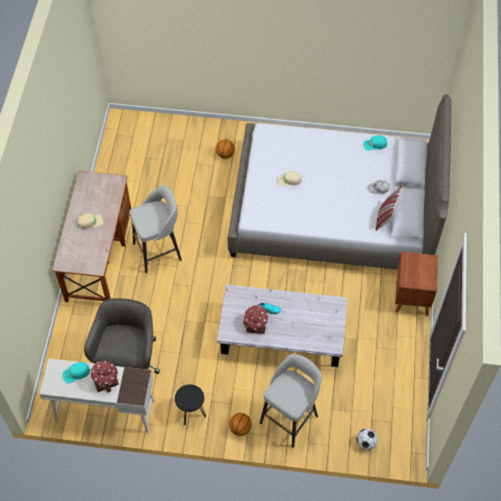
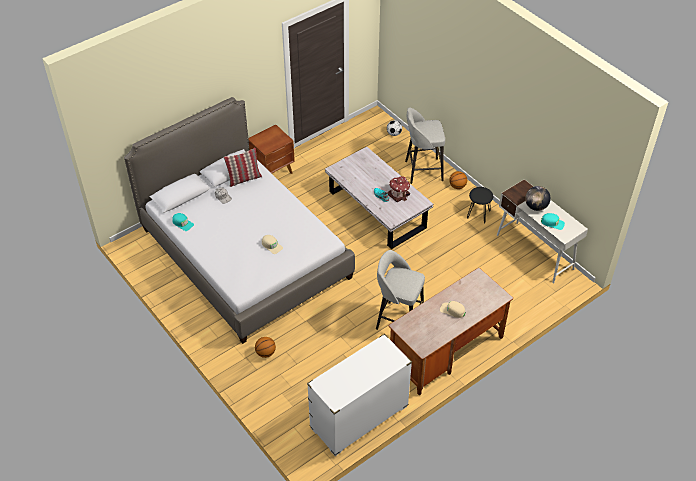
camera: 135 degrees left, 10 degrees down
(106, 380) = (536, 207): toy house -> globe
(115, 164) = (359, 418): none -> white dresser
(128, 361) = (492, 267): grey office chair -> none

